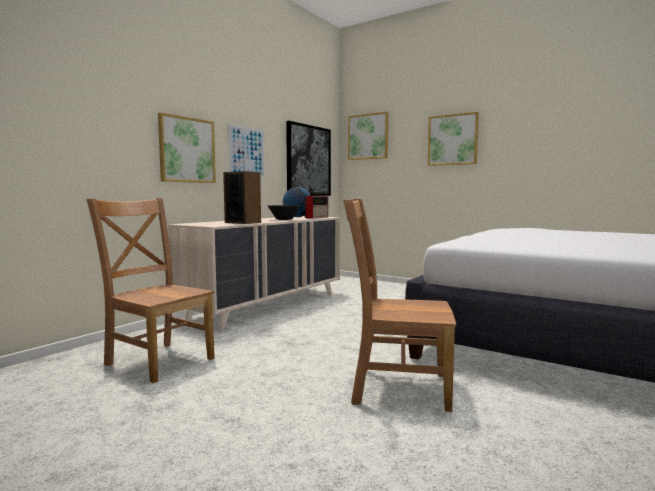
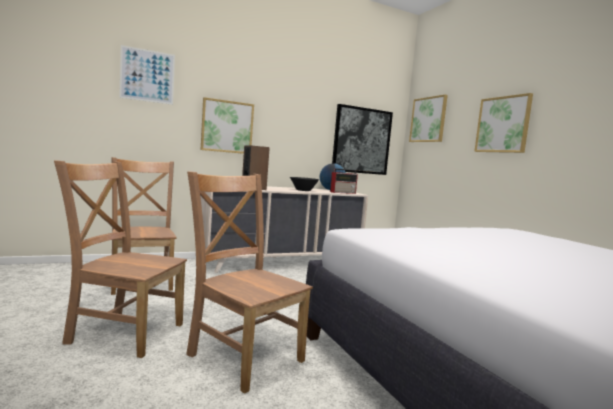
camera: 30 degrees right, 0 degrees up
(247, 152) = (289, 130): picture -> picture (147, 75)
(252, 409) = (123, 332): none -> brown chair

